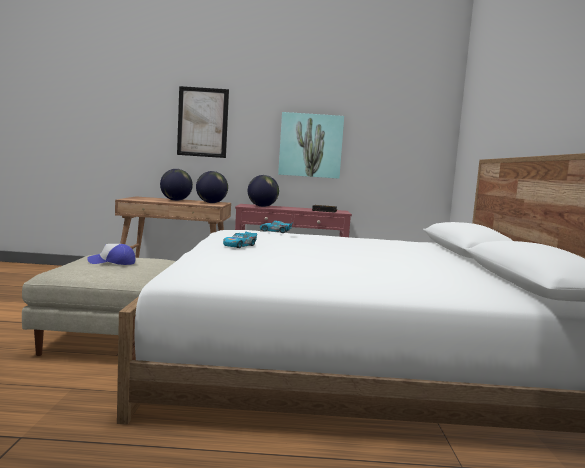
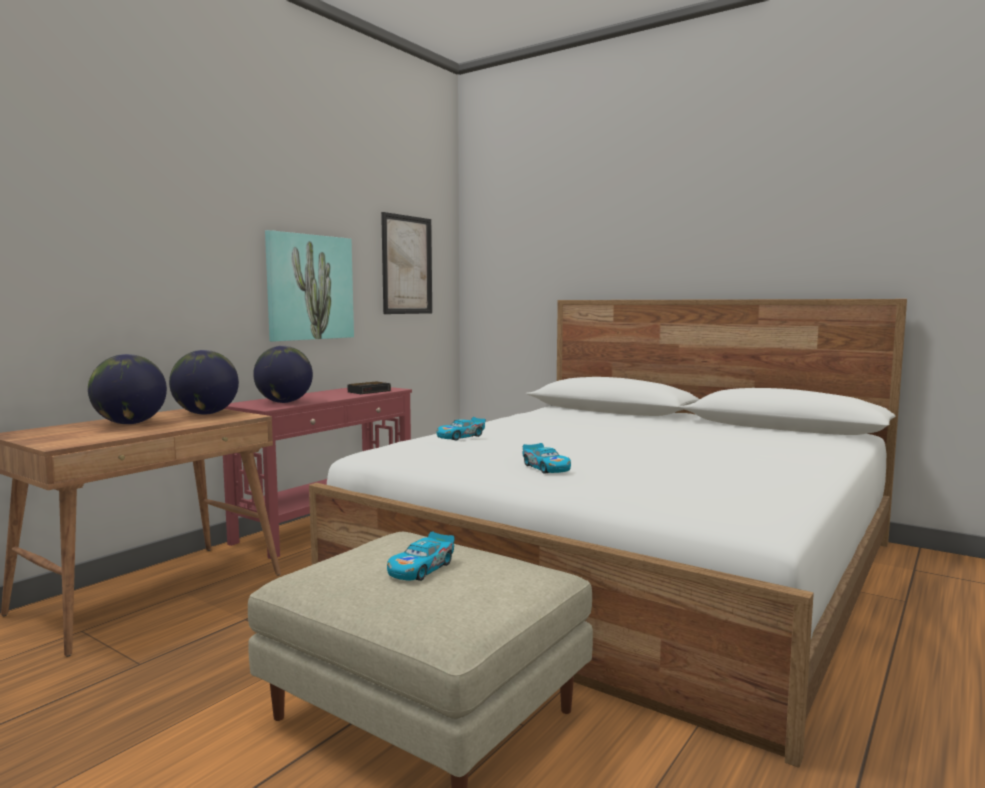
camera: 55 degrees left, 0 degrees up
(112, 262) = (421, 568): cap -> toy car
(202, 122) = (124, 248): picture -> picture (407, 265)

